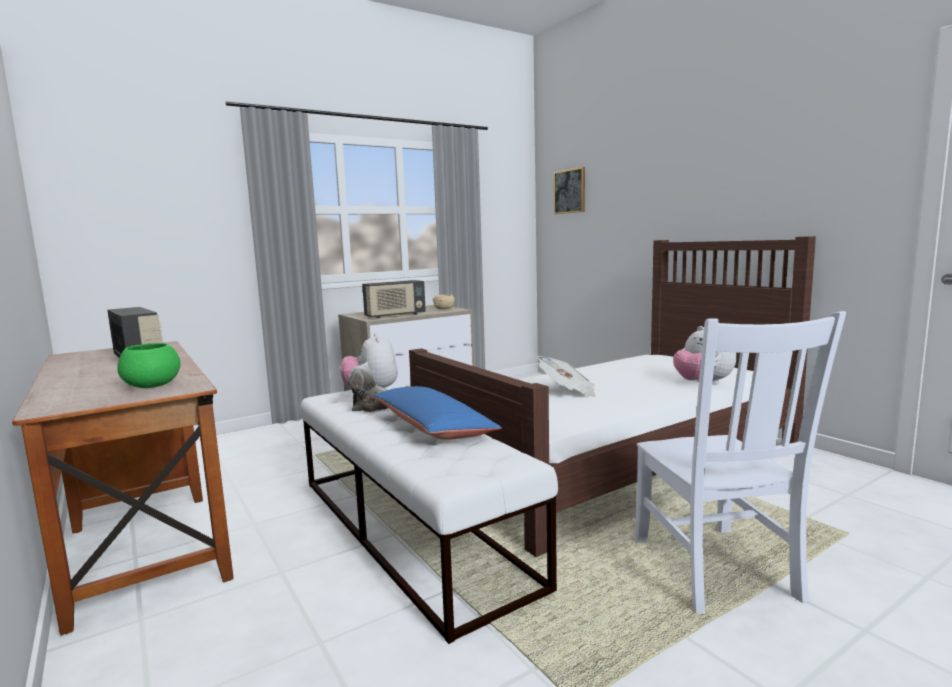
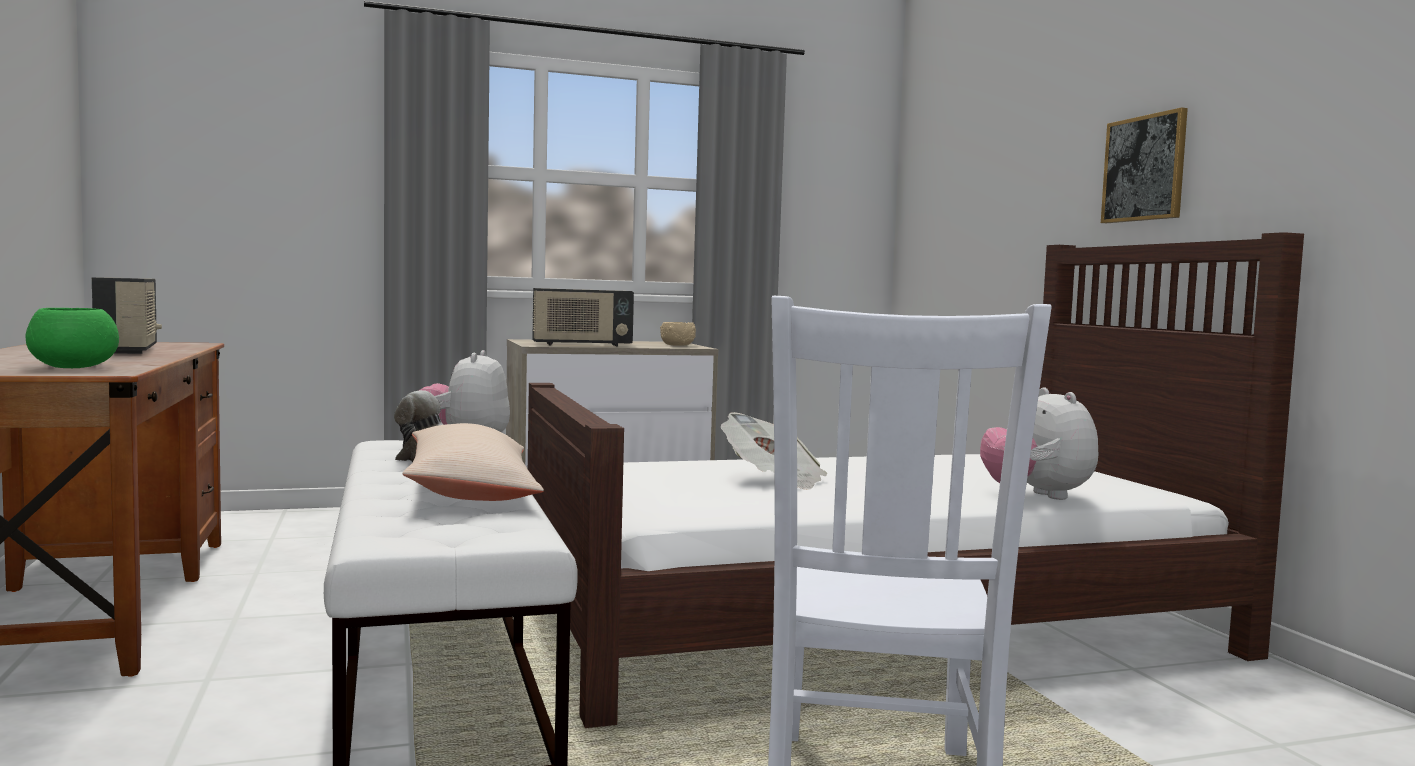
camera: 15 degrees right, 5 degrees down
(432, 427) = (471, 488): blue pillow -> beige pillow
(570, 191) = (943, 163): picture -> picture (1144, 168)

